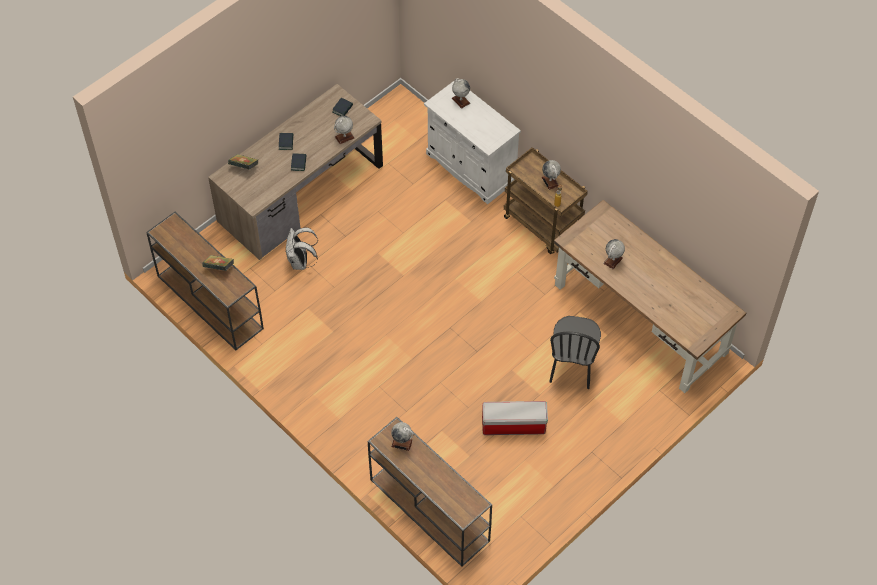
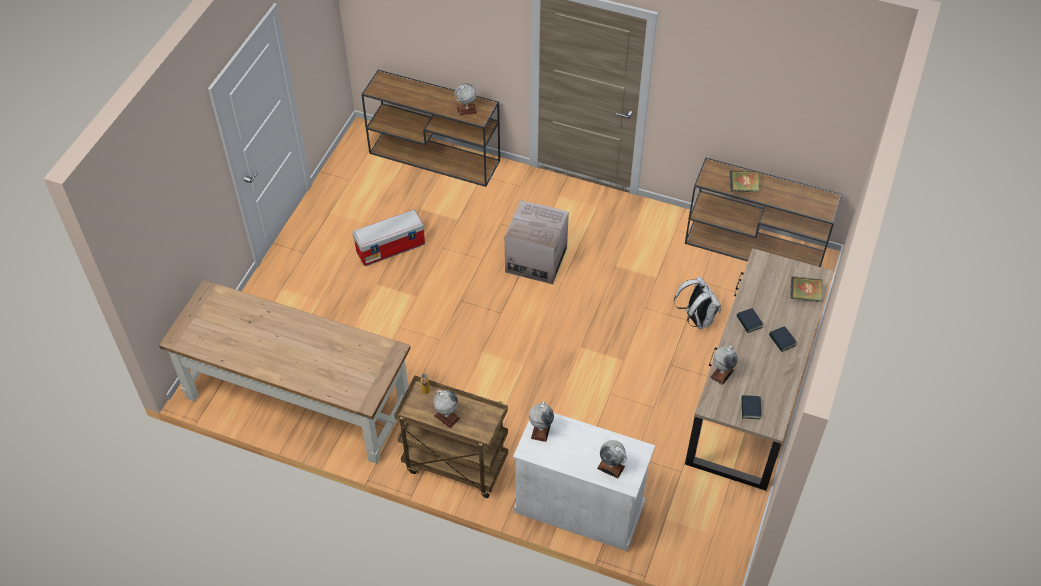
camera: 155 degrees right, 5 degrees down
(395, 363) = (536, 259): none -> cardboard box
(572, 368) = (354, 320): black chair -> none
(613, 260) = (332, 346): globe -> globe (541, 430)

